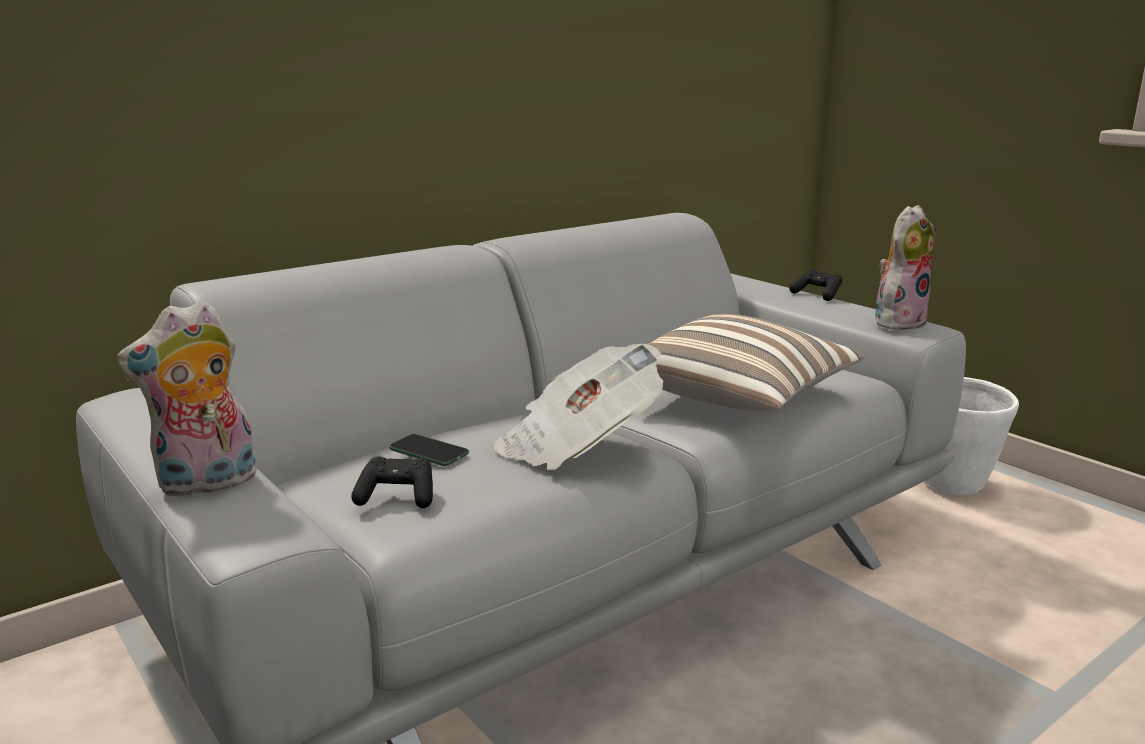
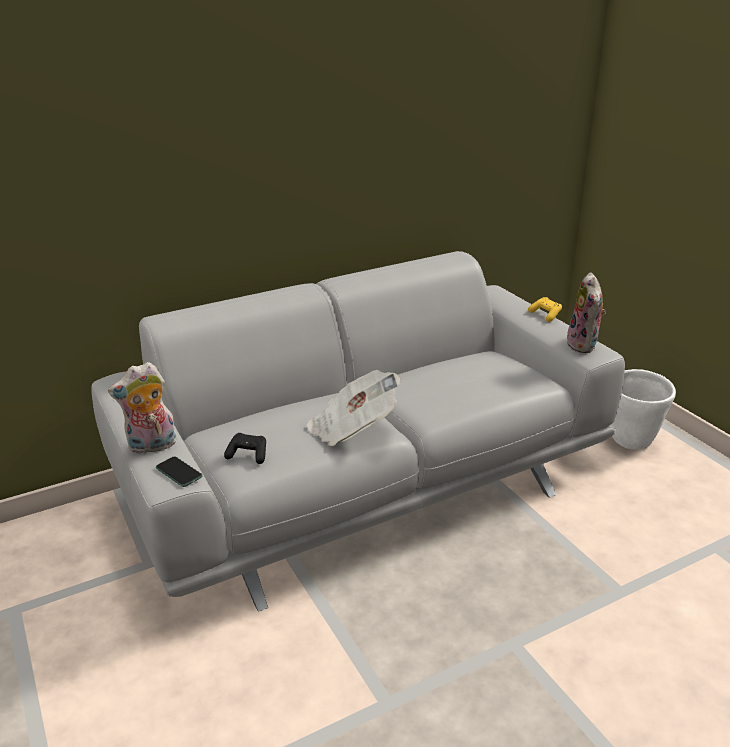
camera: 10 degrees right, 10 degrees up
(428, 452) = (271, 424): phone -> phone (179, 472)
(739, 397) = (462, 396): pillow -> none
(817, 295) = (545, 315): black game controller -> yellow game controller
(898, 322) = (584, 345): plush toy -> plush toy turned 120 degrees clockwise

